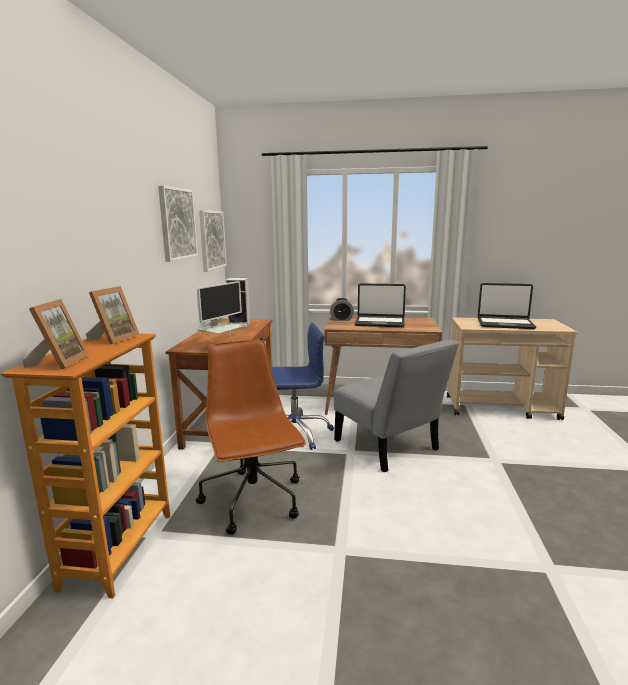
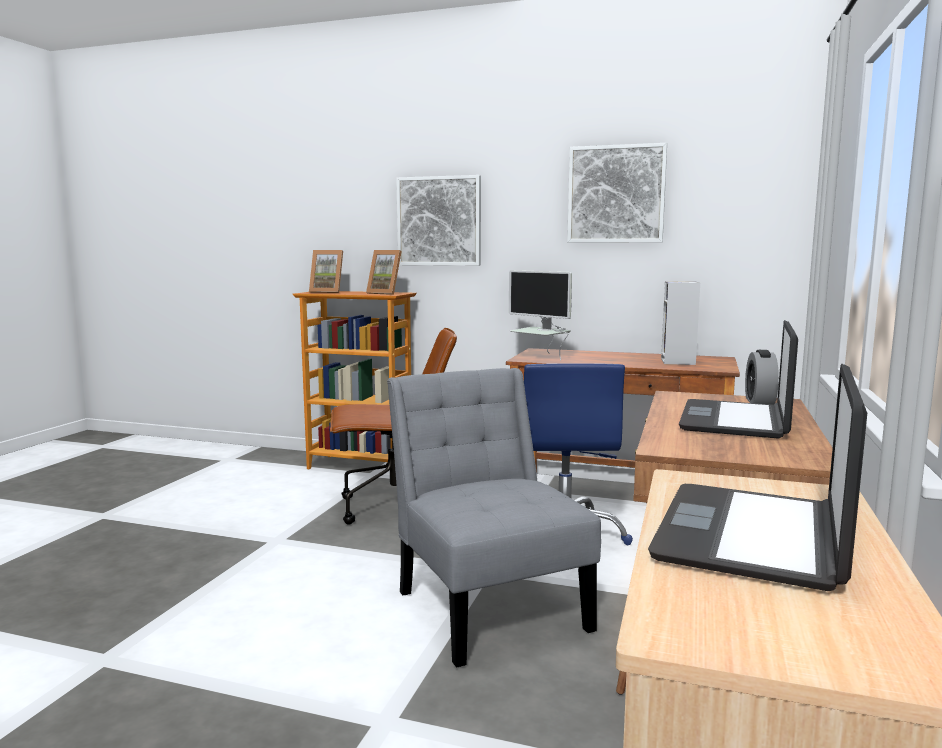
camera: 100 degrees right, 5 degrees down
(211, 240) = (752, 220): picture -> picture (439, 221)
(389, 448) = (488, 605): grey chair -> grey chair turned 90 degrees clockwise

